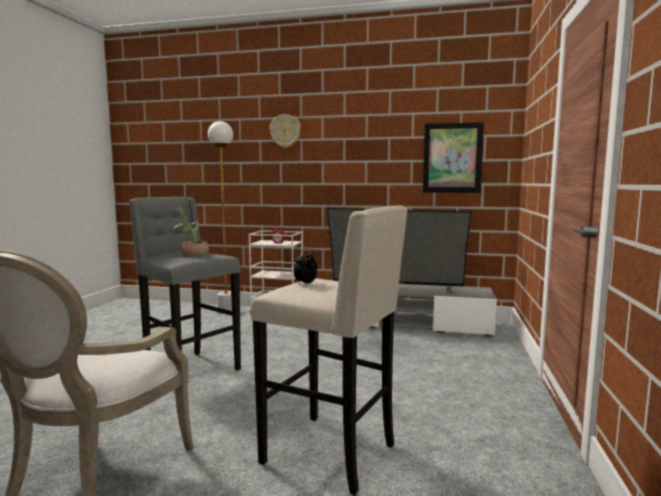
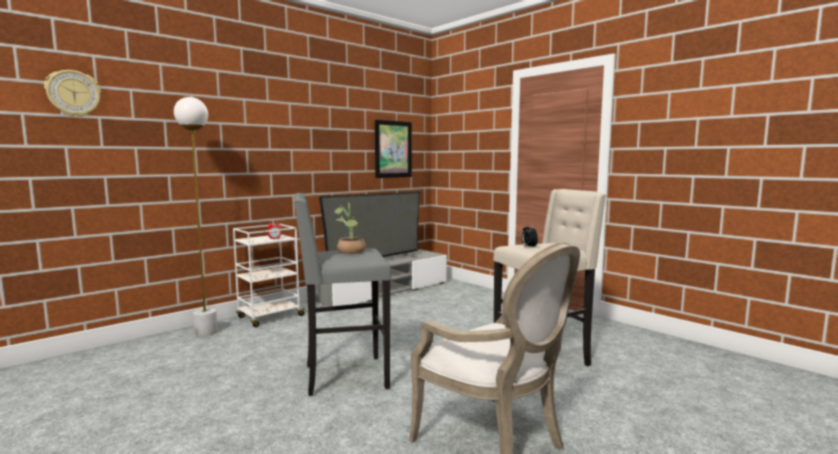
camera: 55 degrees left, 0 degrees up
(285, 131) = (252, 115): wall clock -> wall clock (73, 94)

